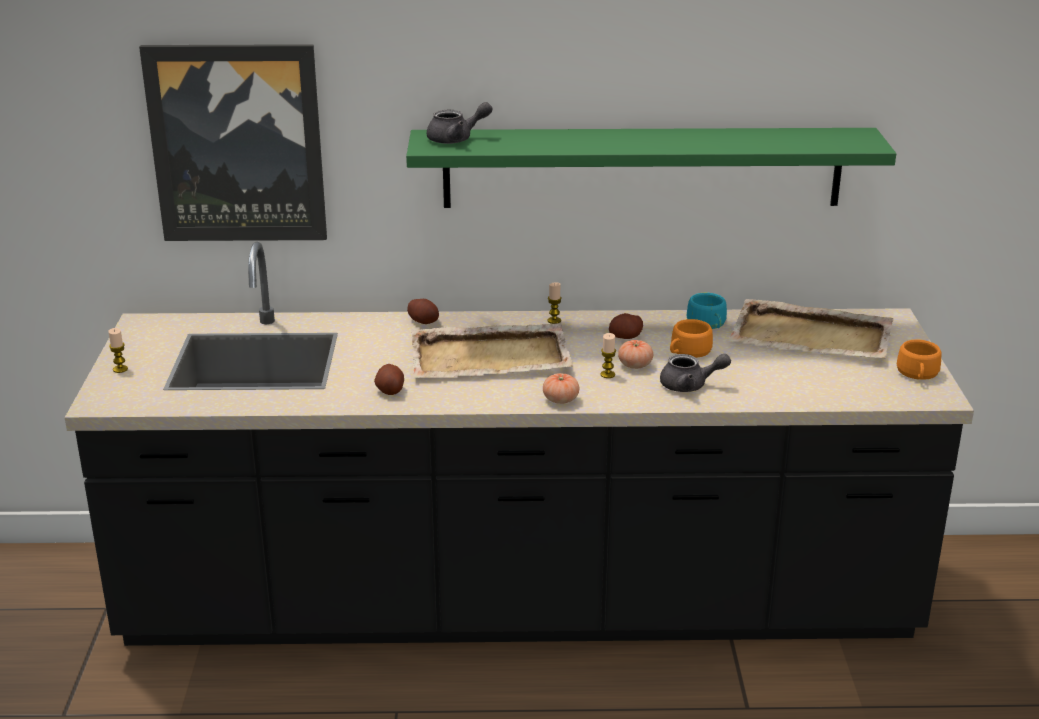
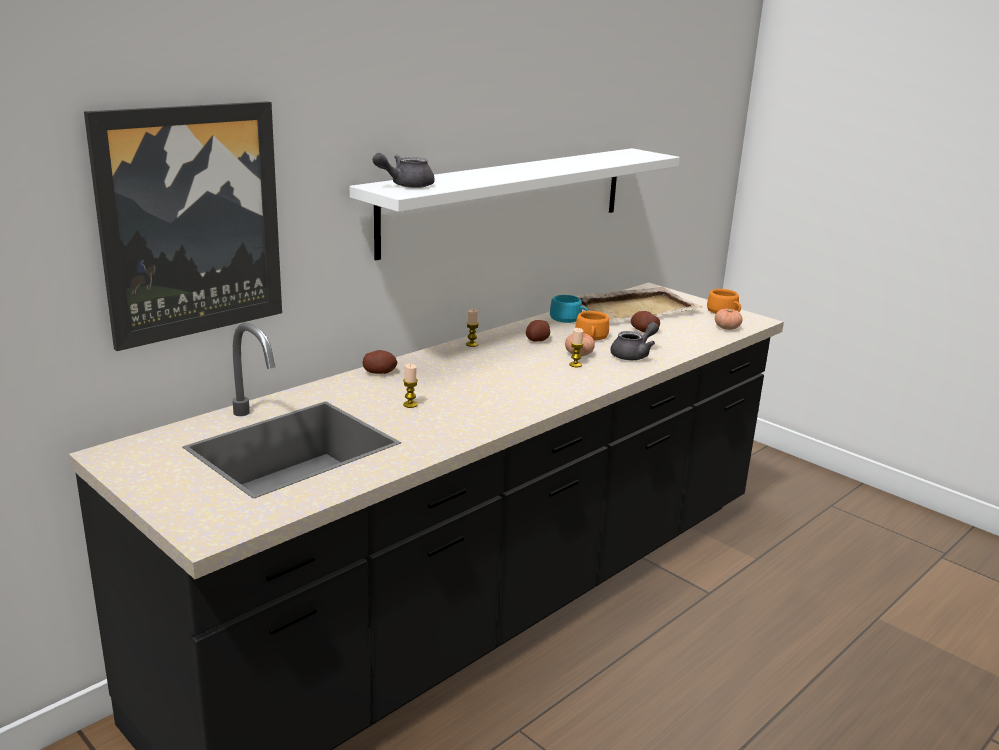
camera: 45 degrees left, 5 degrees down
(120, 369) = (169, 499): candle -> candle (410, 405)
(390, 390) = (455, 425): potato -> potato (644, 331)
(456, 139) = (406, 185): grey teapot -> grey teapot turned 150 degrees counterclockwise
(491, 356) = (479, 379): beige tray -> none
(560, 400) = (581, 389): tomato -> tomato (727, 328)
(642, 167) = (508, 199): green shelf -> white shelf

